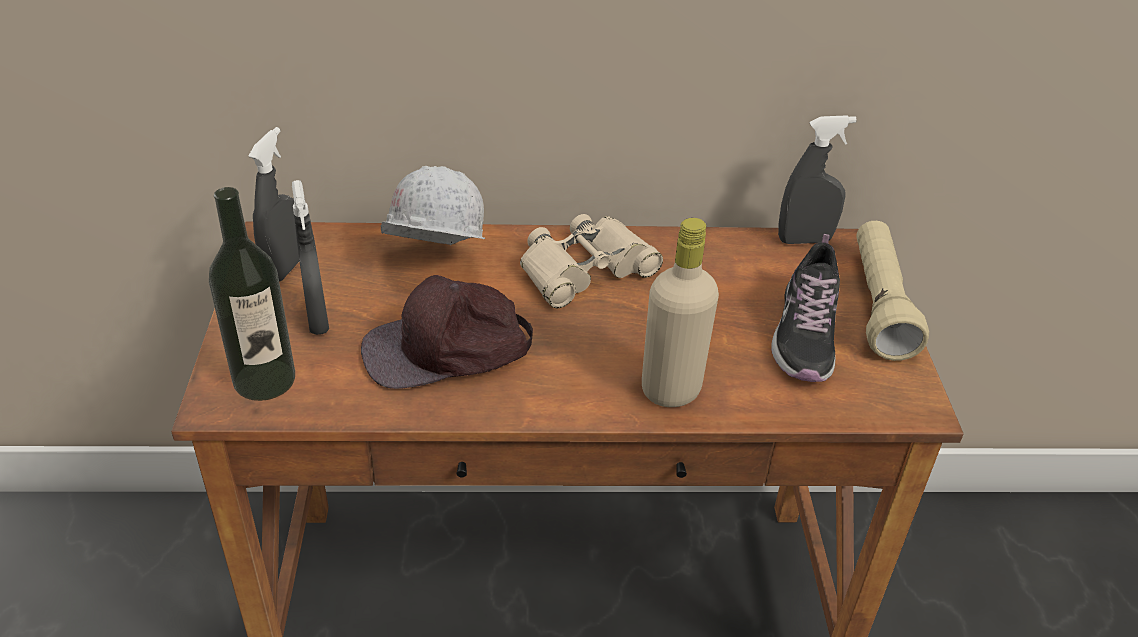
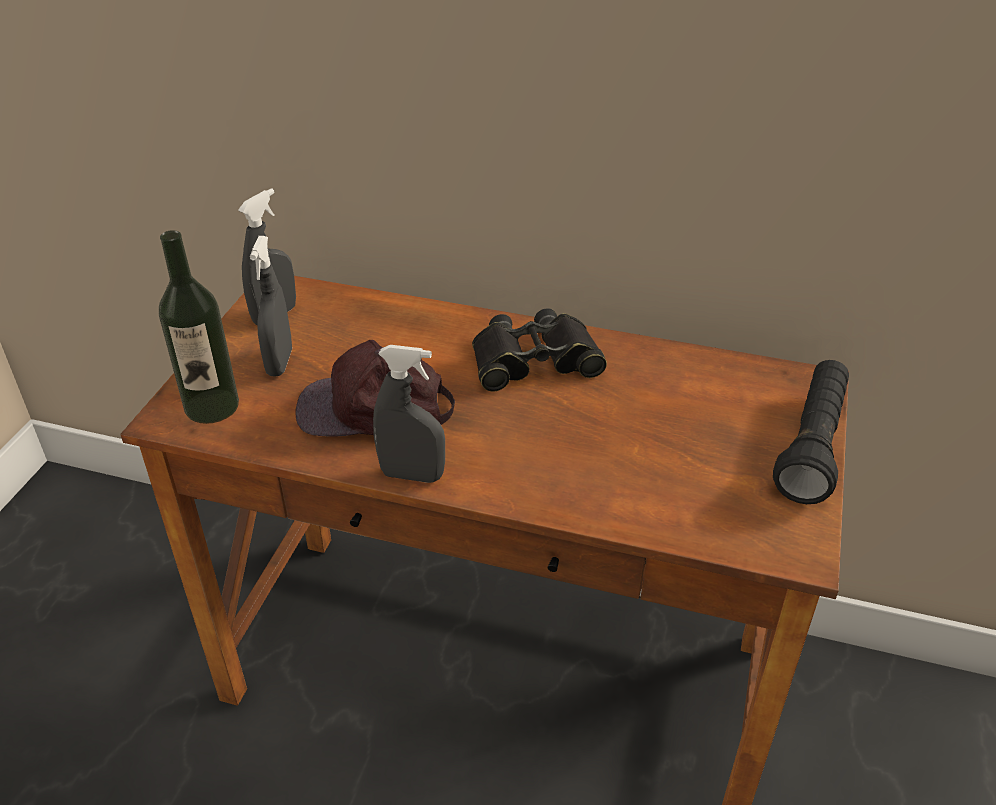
camera: 20 degrees right, 0 degrees up
(432, 268) = (398, 336): white hard hat -> none
(585, 270) = (534, 361): beige binoculars -> black binoculars
(670, 390) = (558, 486): beige bottle -> none
(804, 240) = (766, 369): grey spray bottle -> grey spray bottle (412, 475)
(805, 334) = (719, 460): shoe -> none
(878, 305) = (812, 446): beige flashlight -> black flashlight

